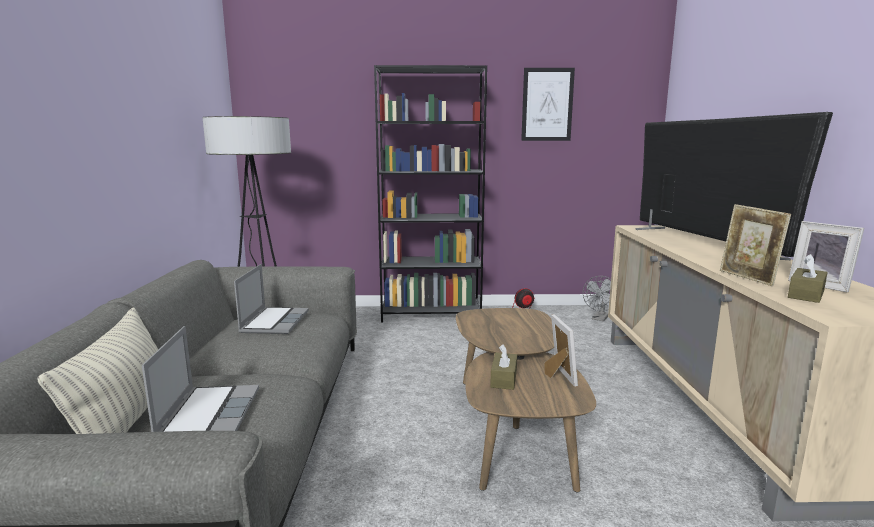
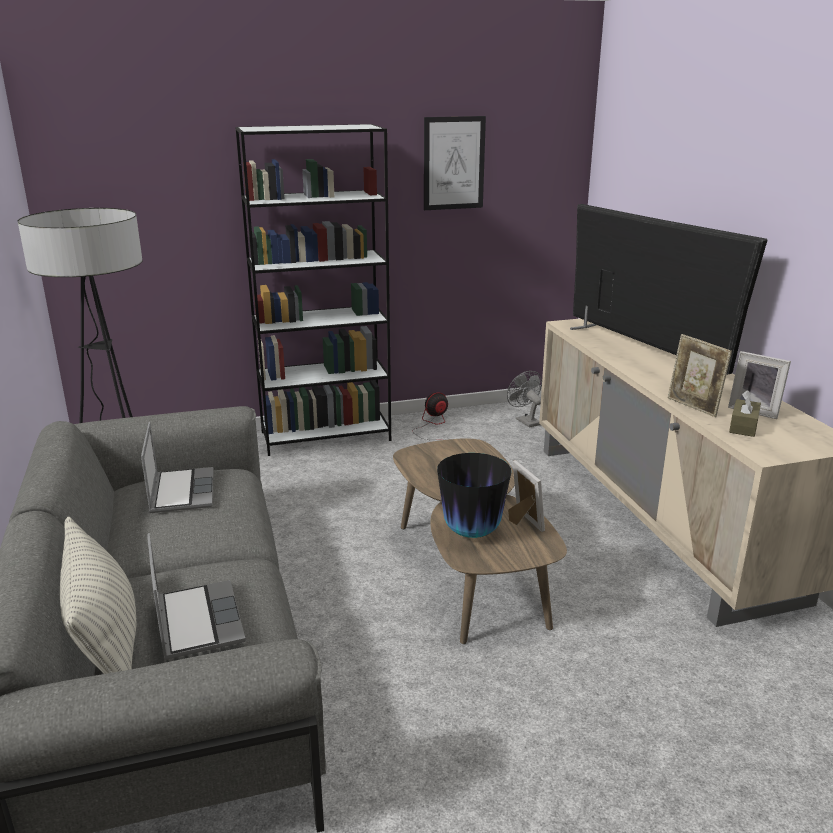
camera: 15 degrees left, 10 degrees up
(431, 314) = (326, 436): black bookcase -> white bookcase
(504, 379) = (472, 532): brown tissue box -> vase
(599, 318) = (525, 421): grey fan -> grey fan turned 135 degrees clockwise

